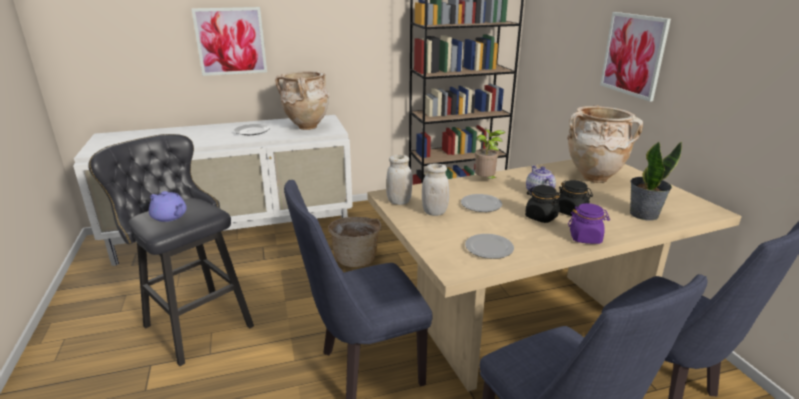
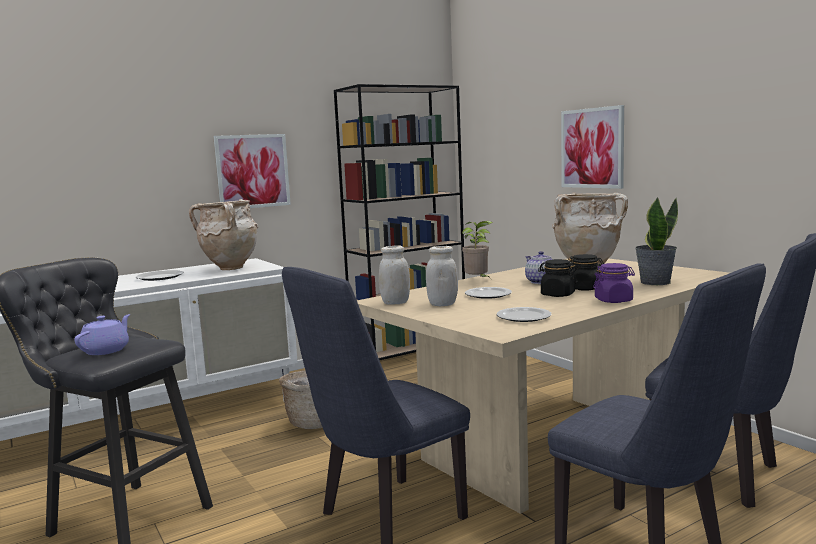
camera: 15 degrees left, 15 degrees down
(170, 217) = (106, 350): purple teapot -> purple teapot turned 90 degrees counterclockwise
(231, 41) = (125, 171): picture -> picture (252, 171)

